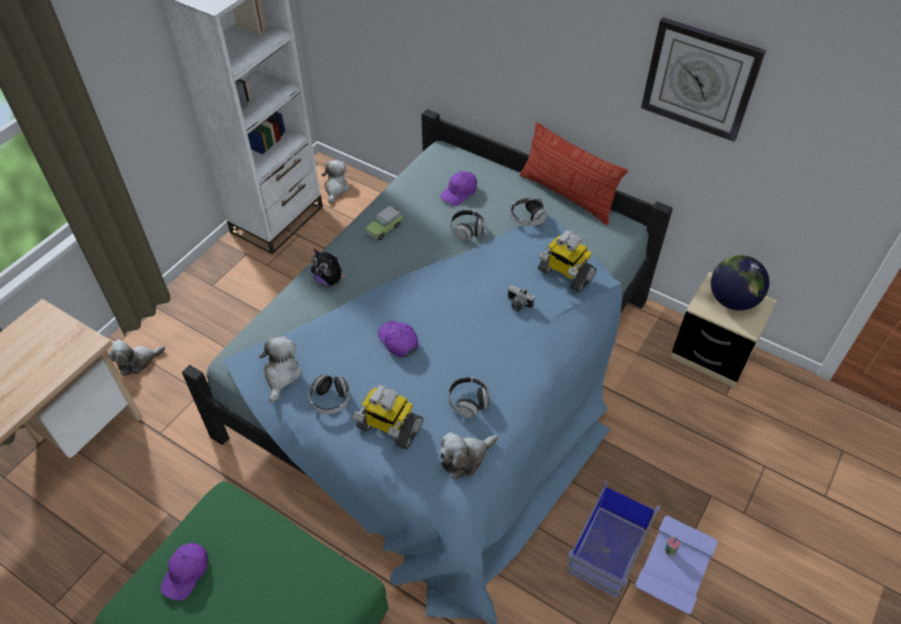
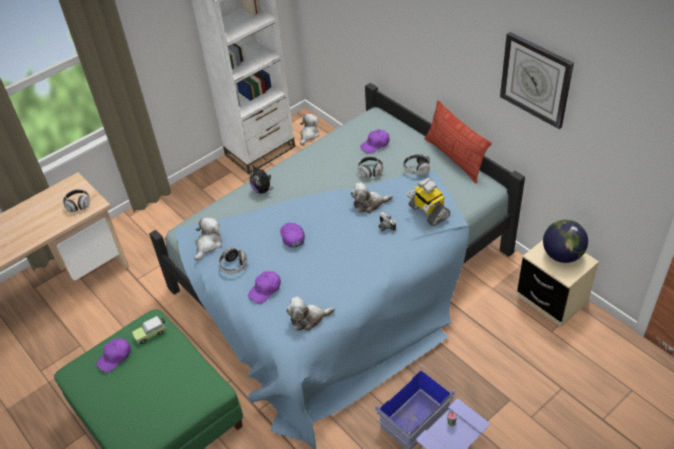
camera: 20 degrees right, 5 degrees down
(137, 362) = (137, 231): plush toy -> plush toy (369, 204)
(385, 228) = (313, 162): toy car -> toy car (151, 334)
(389, 427) = (265, 290): toy robot -> purple cap
(468, 402) = (324, 284): headphones -> headphones (78, 205)

